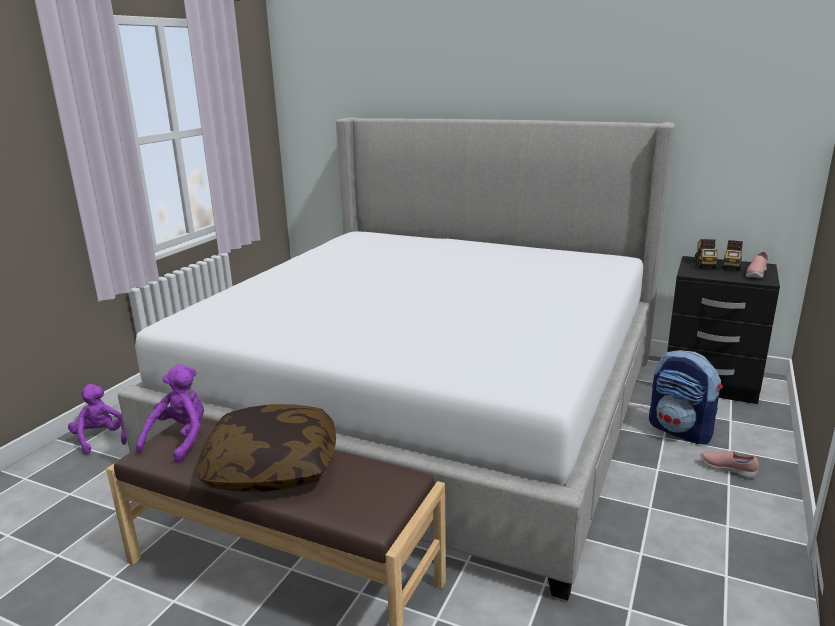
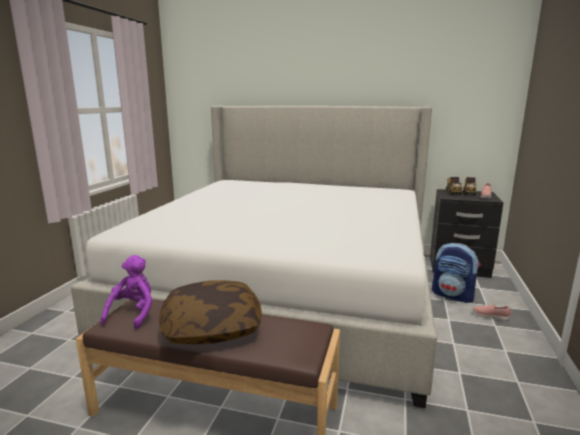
camera: 10 degrees left, 5 degrees down
(101, 439) = (49, 327): purple plush toy -> none

